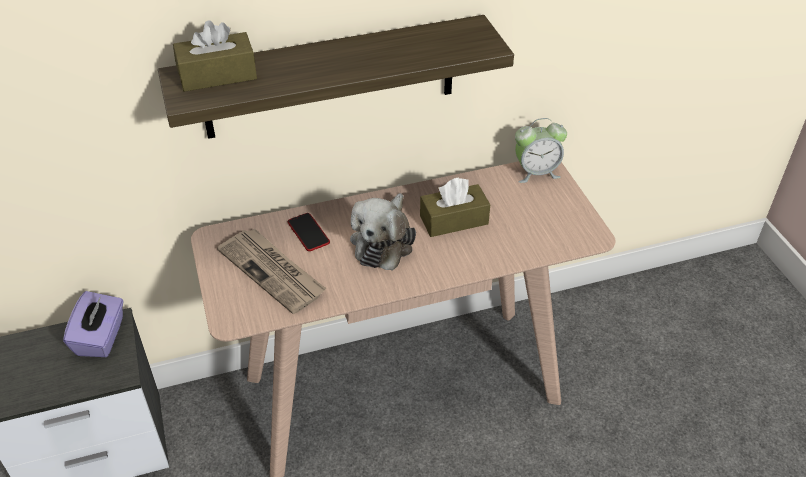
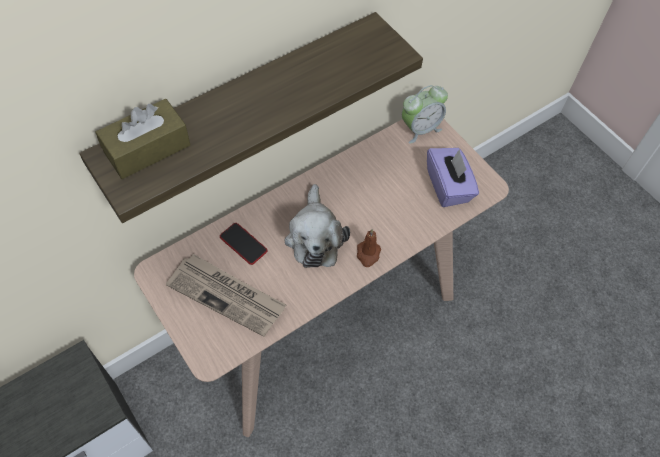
camera: 20 degrees left, 15 degrees up
(101, 337) = (68, 379): purple tissue box -> purple tissue box (448, 187)
(433, 268) = (368, 254): none -> brown candle
(454, 220) = (367, 198): brown tissue box -> none

